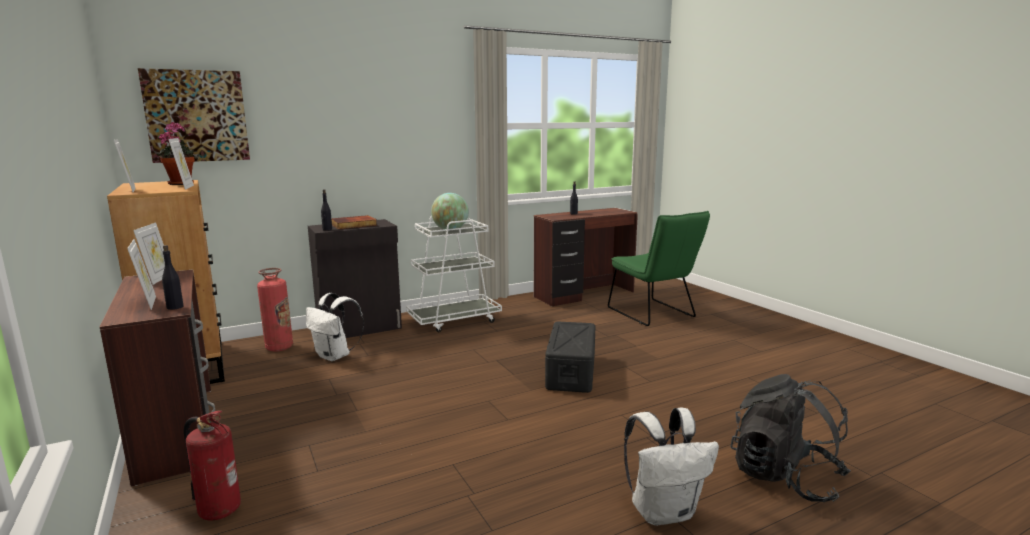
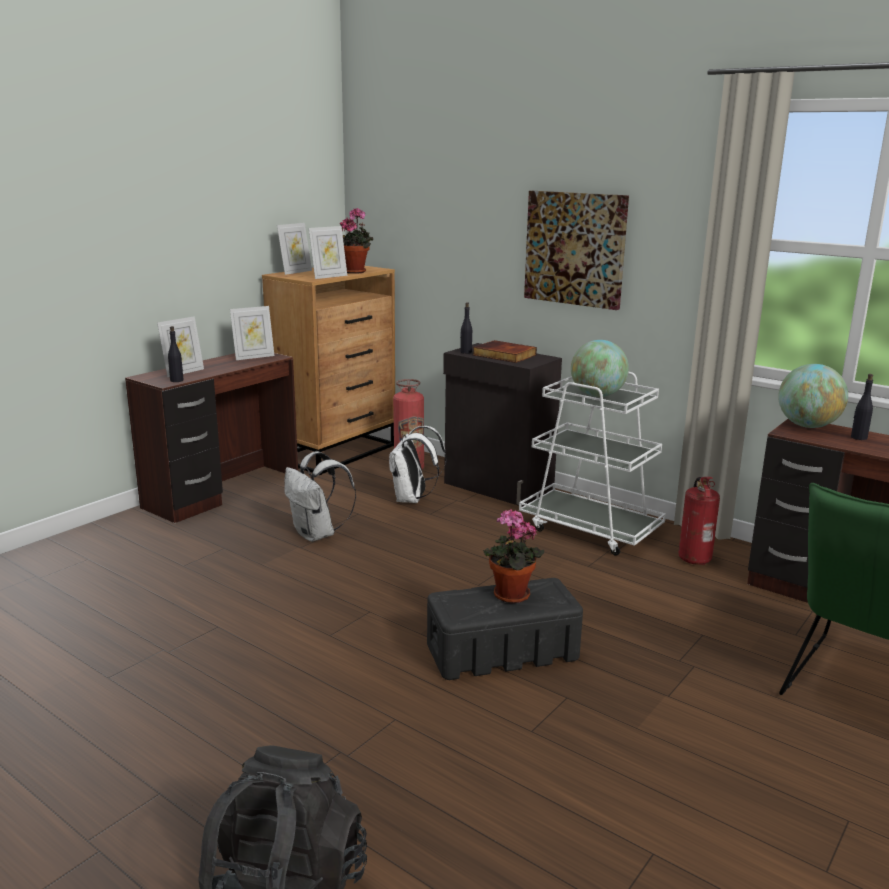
camera: 65 degrees right, 5 degrees up
(196, 116) = (402, 201): picture -> picture (575, 249)
(218, 510) = (117, 548): fire extinguisher -> fire extinguisher (694, 558)
(550, 215) = (807, 426): none -> globe
(569, 334) = (509, 596): none -> potted plant
(664, 511) = (161, 790): white backpack -> white backpack (317, 534)

